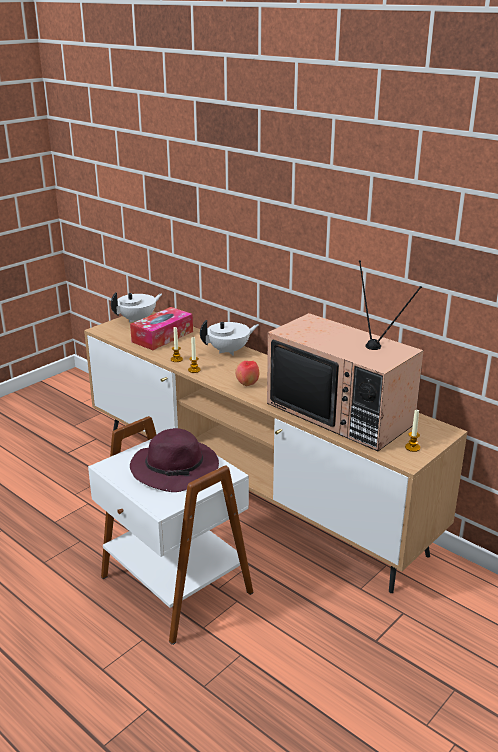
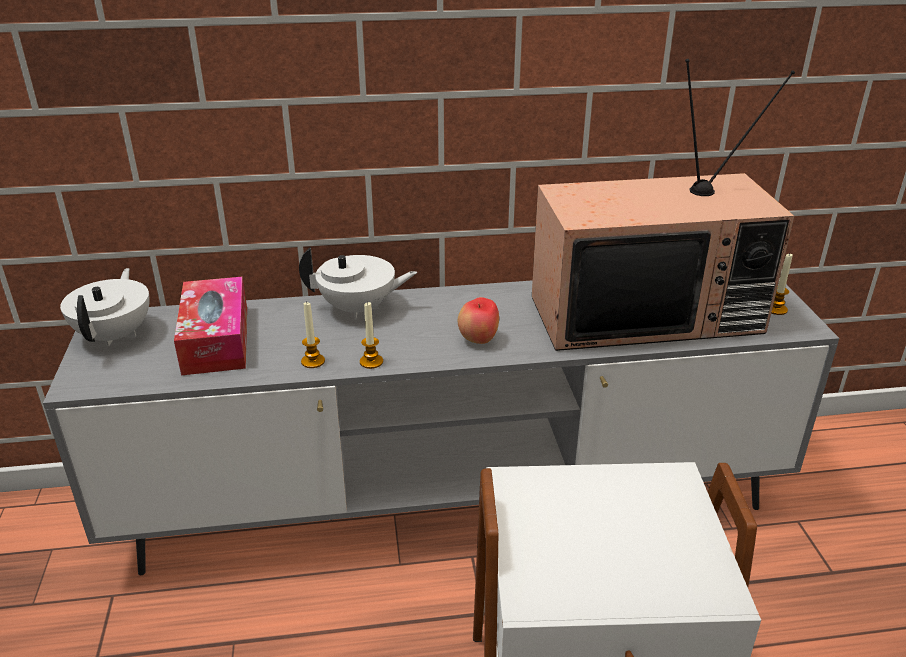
camera: 50 degrees left, 5 degrees up
(176, 469) = (617, 523): purple hat -> none
(229, 351) = (359, 309): white teapot -> white teapot turned 75 degrees clockwise
(250, 490) = (452, 505): brown tv stand -> grey tv stand

